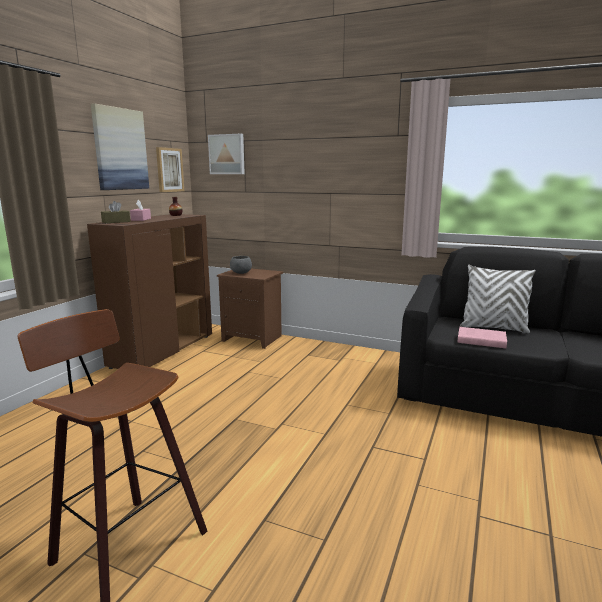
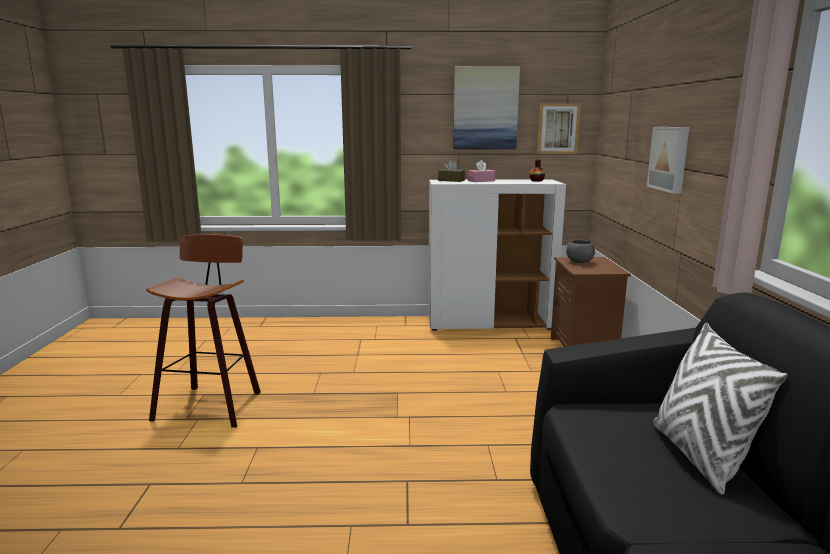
camera: 65 degrees right, 0 degrees up
(163, 351) = (490, 323): brown cabinet -> white cabinet
(227, 154) = (618, 109): picture -> picture (670, 158)
(479, 340) = (597, 443): pink book -> none

